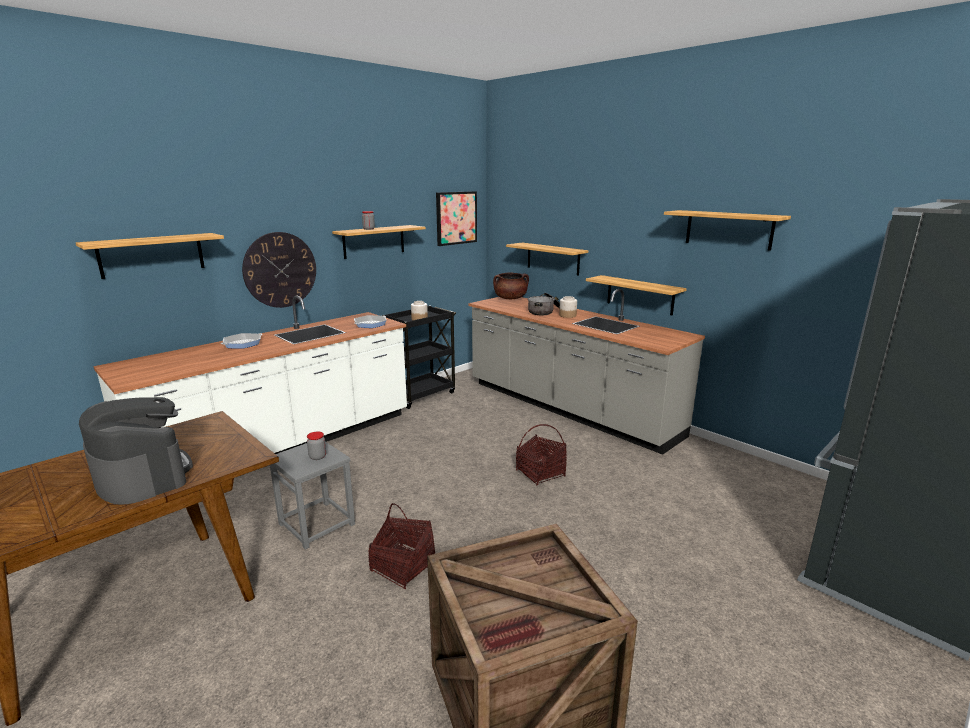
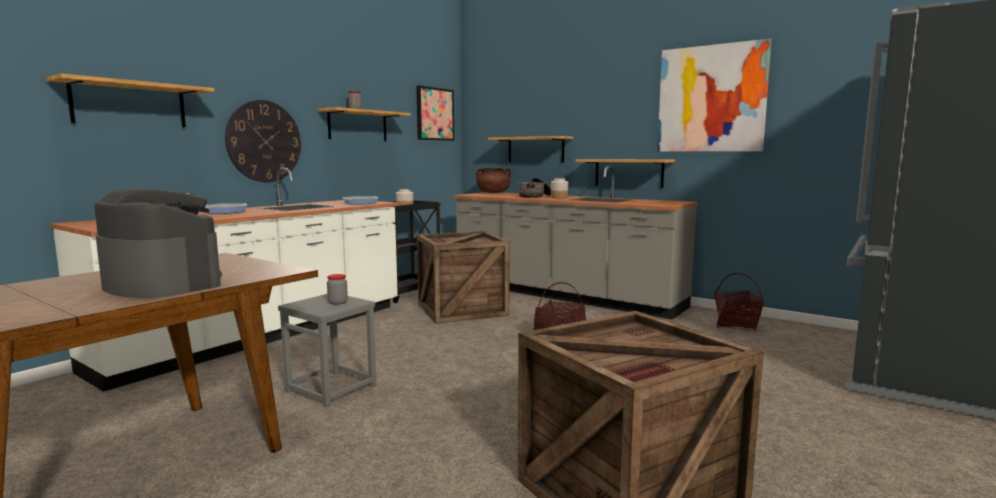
camera: 10 degrees left, 10 degrees down
(403, 566) = (447, 411): basket -> basket (736, 325)
(463, 422) = (460, 309): none -> crate
(728, 229) = (711, 99): shelf -> picture

